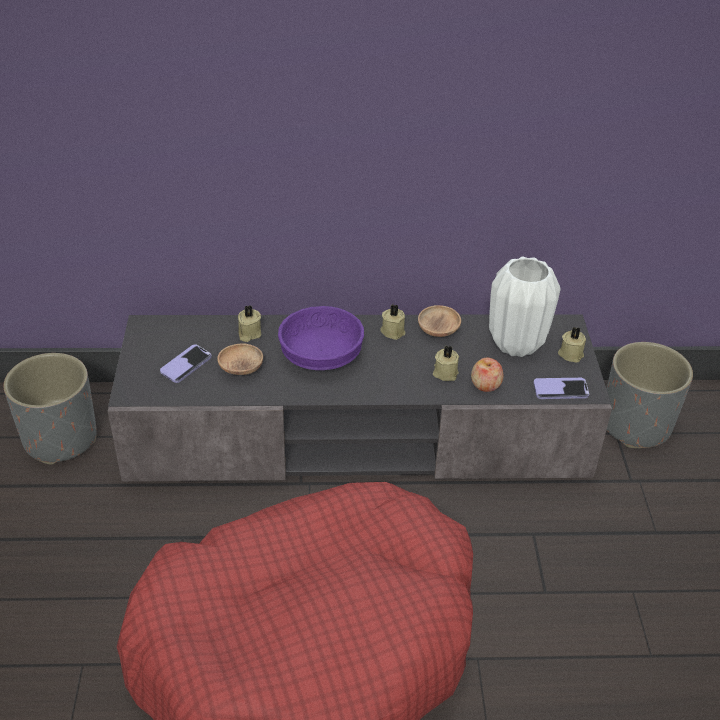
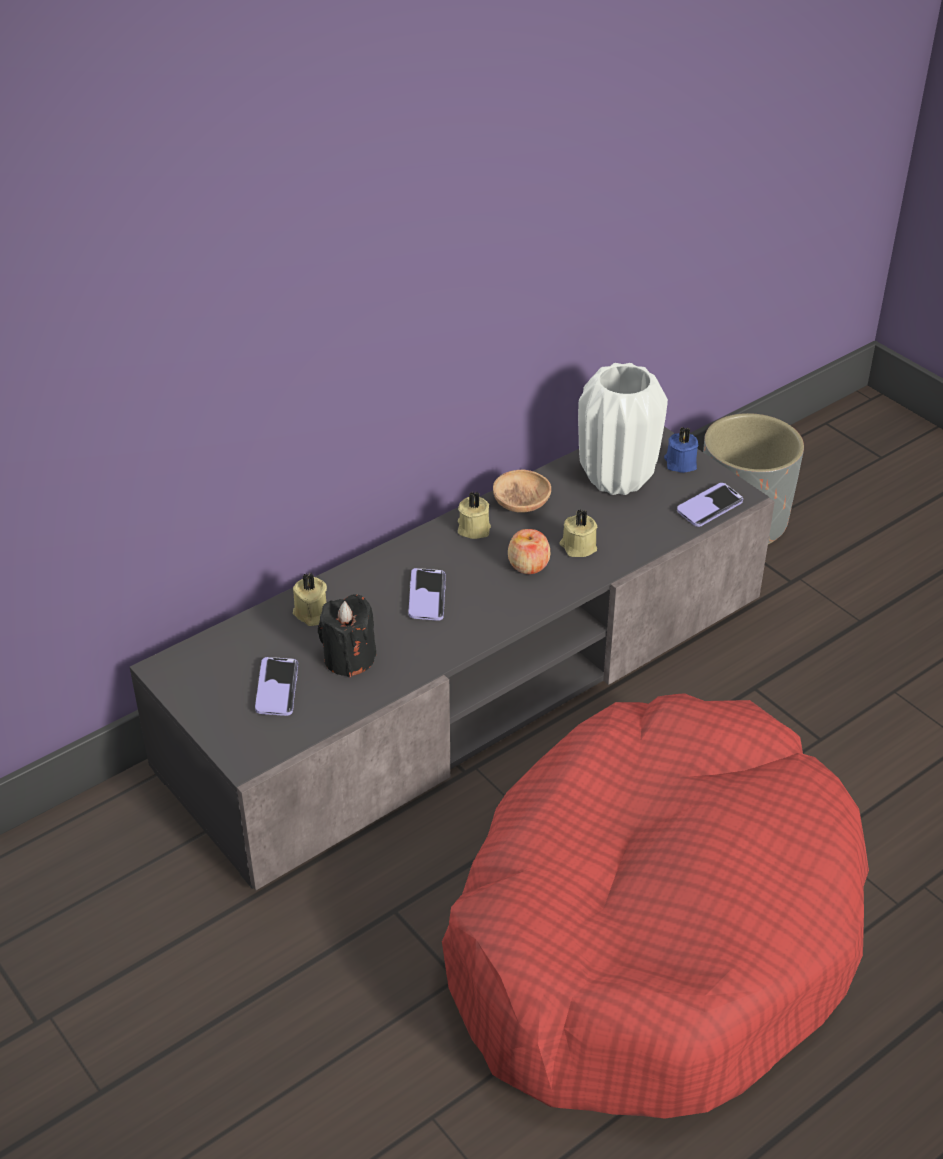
camera: 35 degrees left, 0 degrees up
(60, 438) = (109, 888): grey planter -> none
(241, 369) = (349, 659): brown bowl -> black candle
(322, 356) = (427, 596): purple bowl -> phone
(485, 384) = (632, 539): apple -> apple (528, 565)
(570, 353) = (680, 463): beige candle -> blue candle

